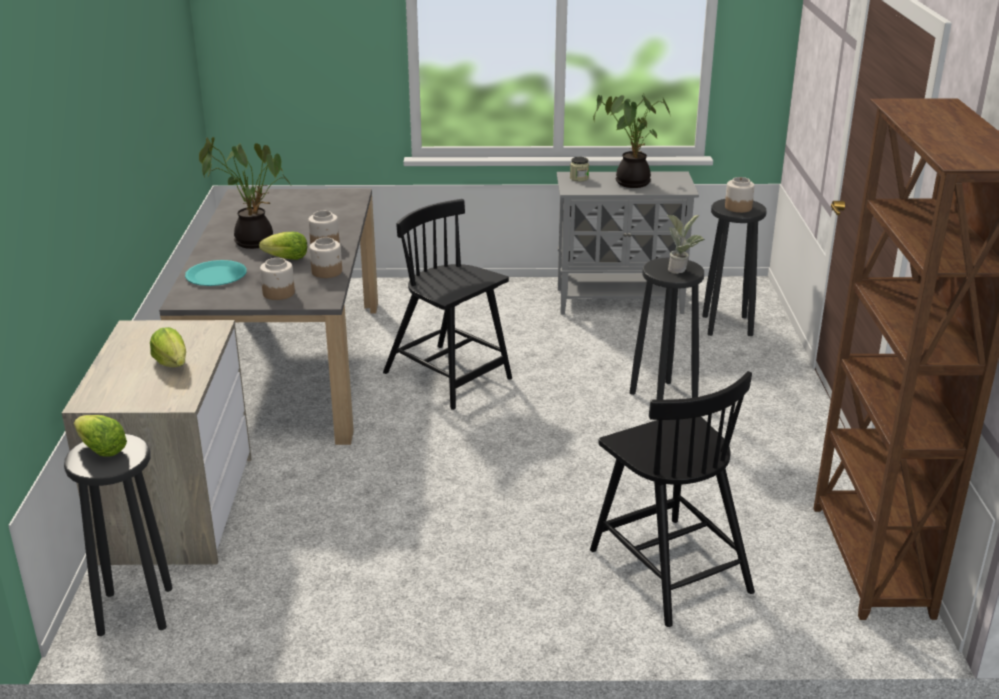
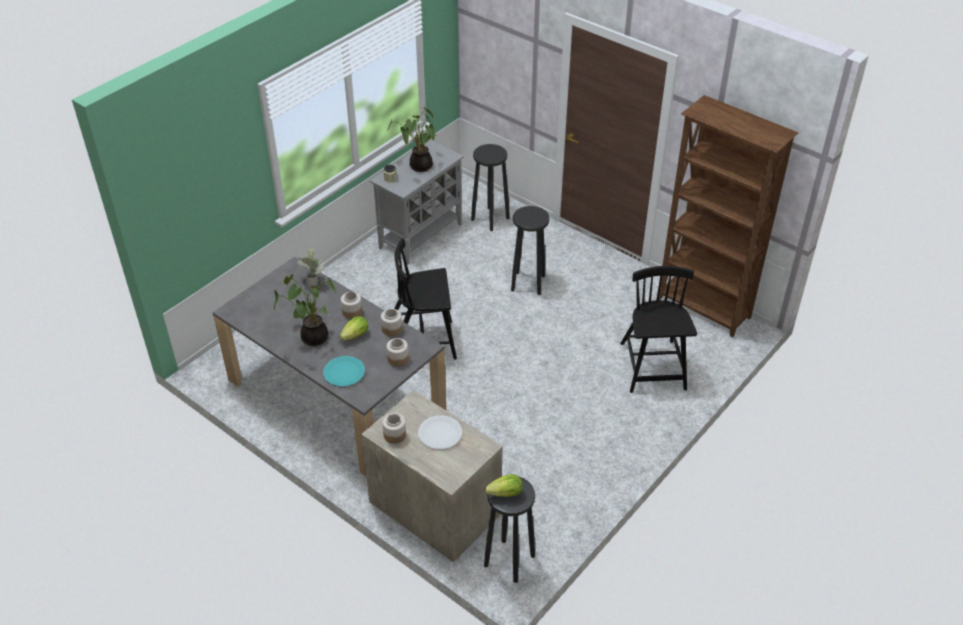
camera: 50 degrees left, 15 degrees up
(172, 363) = (440, 433): lettuce -> white plate
(668, 568) = (652, 367): black chair -> black chair turned 105 degrees counterclockwise
(681, 269) = (534, 214): potted plant -> potted plant (313, 281)
(738, 207) = (490, 154): jar -> jar (394, 435)

